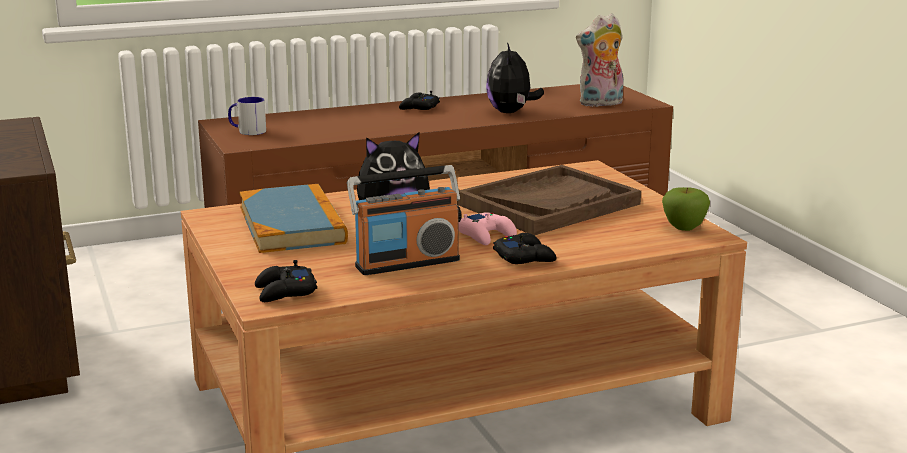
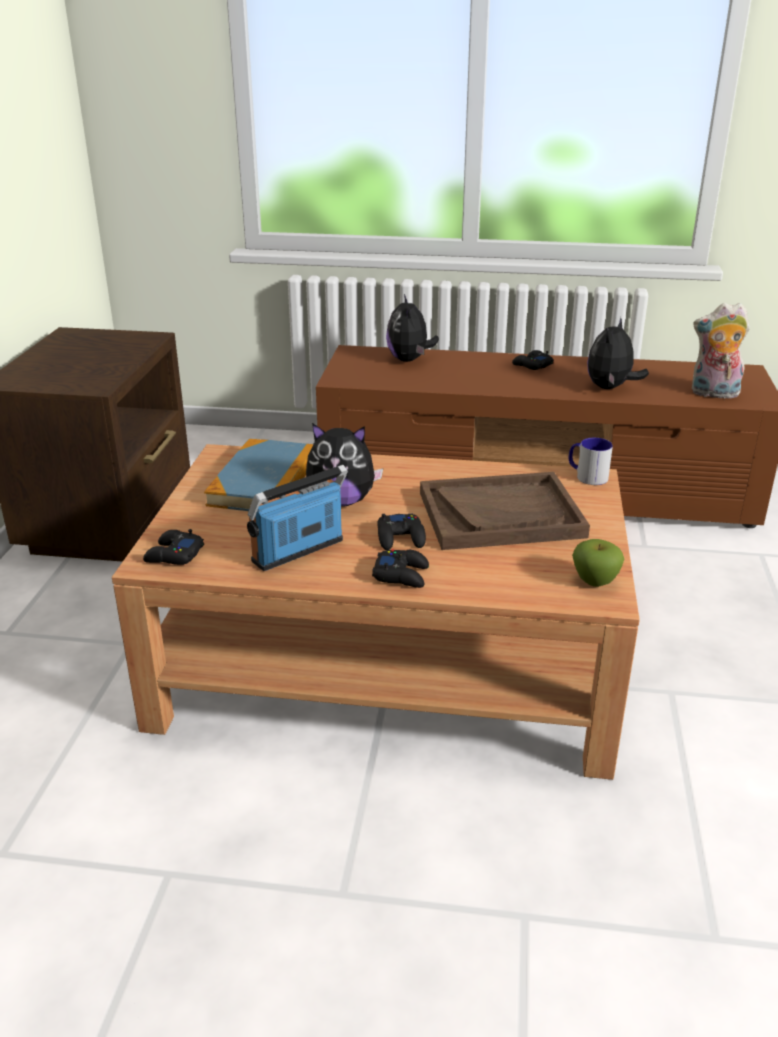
camera: 30 degrees right, 10 degrees up
(247, 131) = (360, 365): mug -> mug (586, 476)
(293, 120) = (409, 360): none -> plush toy
(407, 263) = (299, 551): radio -> radio turned 135 degrees clockwise
(486, 235) = (401, 538): pink game controller -> black game controller

